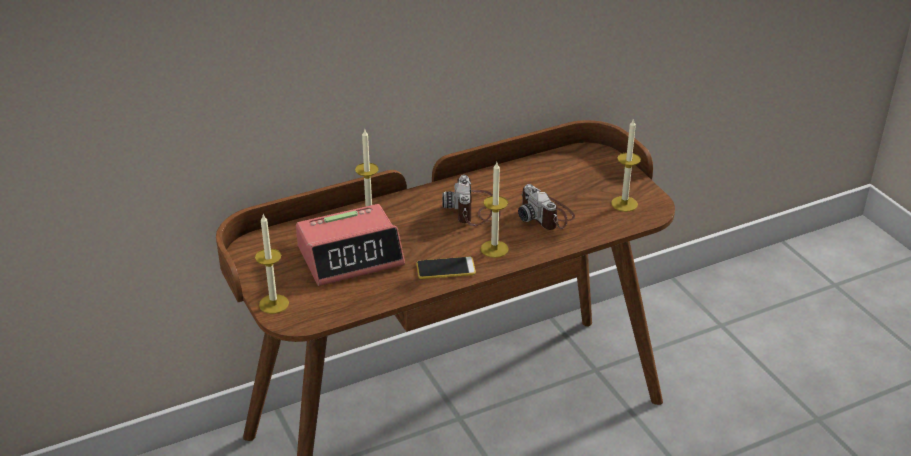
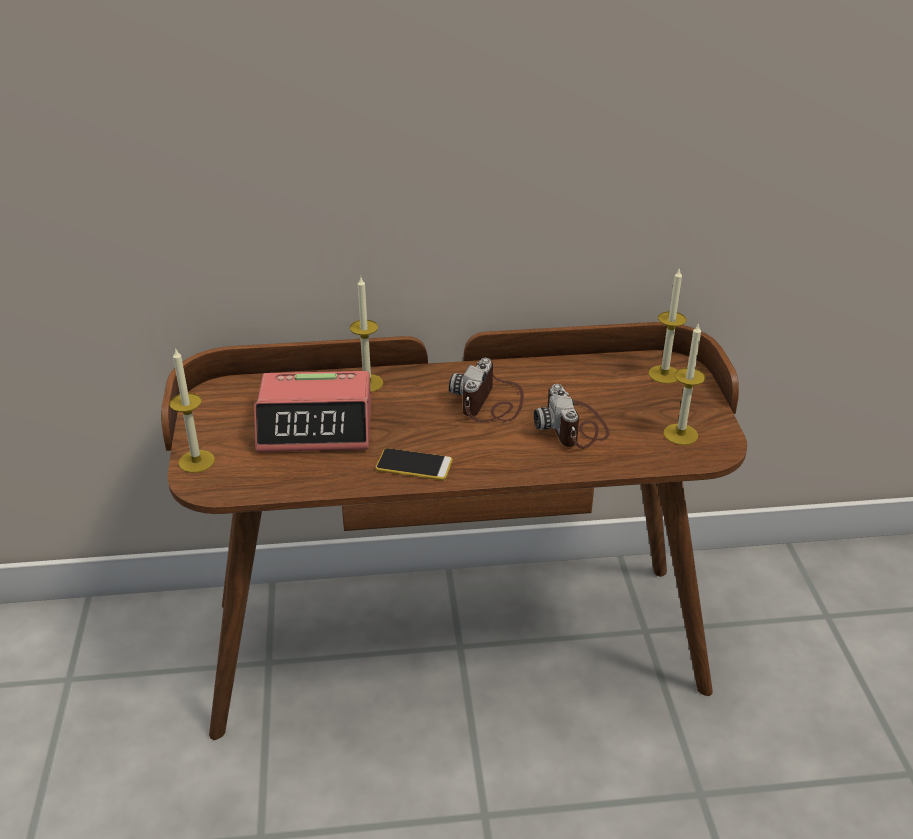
camera: 20 degrees right, 0 degrees up
(494, 249) = (486, 454): candle -> candle (664, 374)

